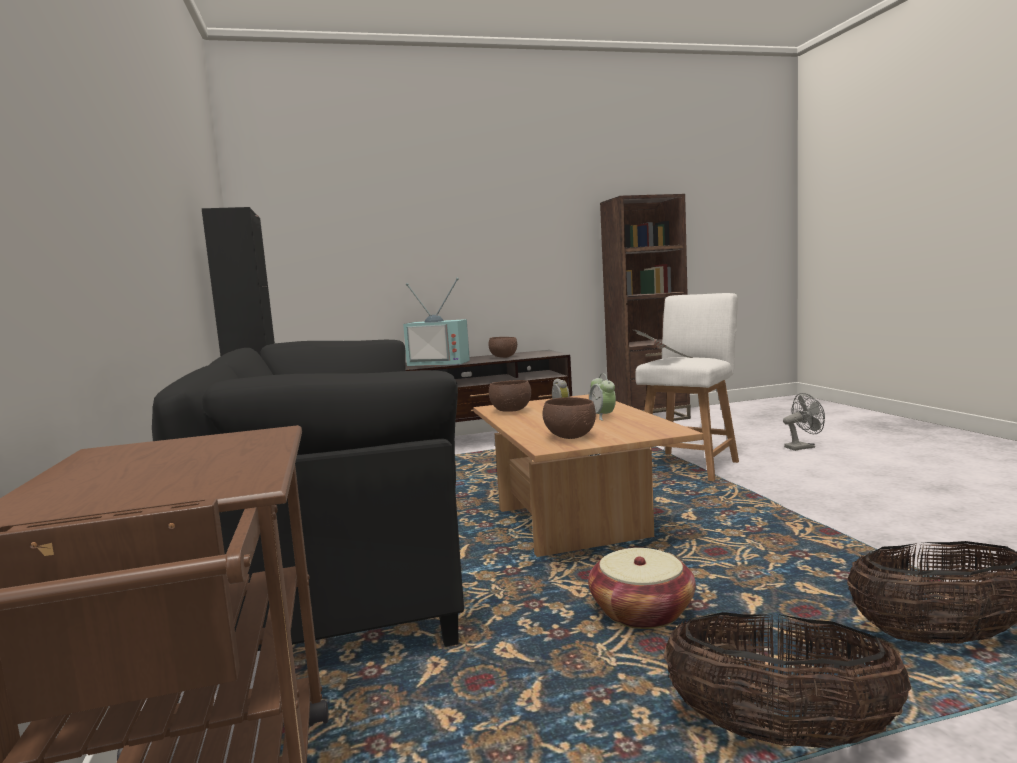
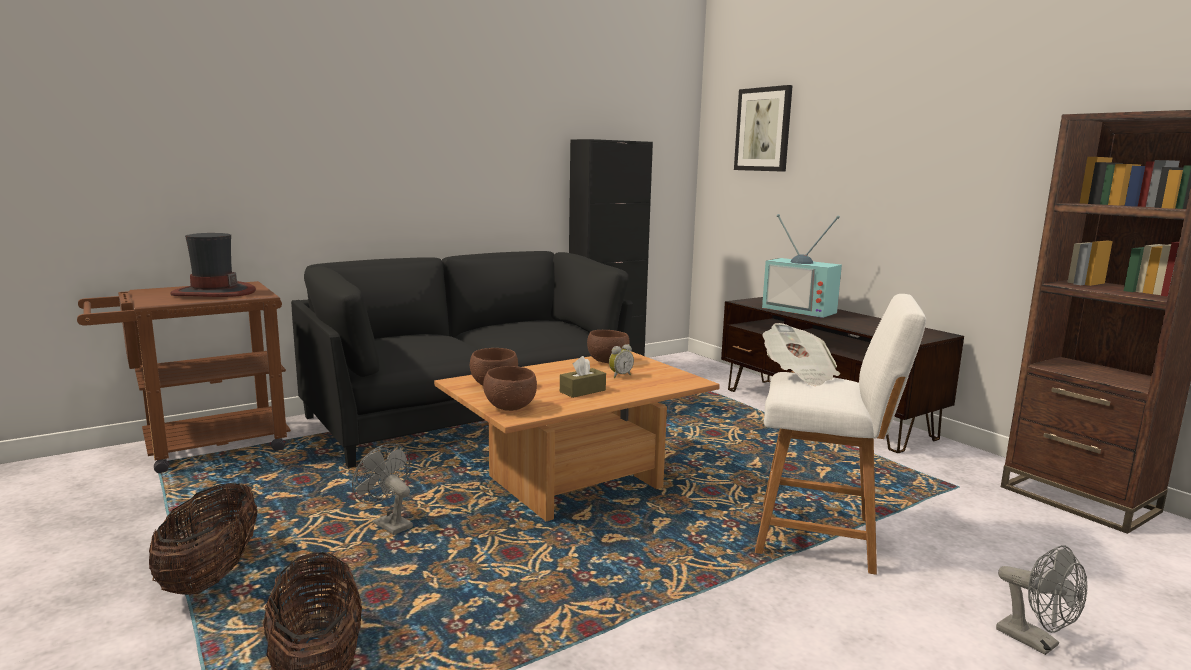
camera: 70 degrees right, 5 degrees up
(183, 458) = (213, 292): none -> hat
(325, 212) = (763, 129): none -> picture
(440, 362) = (801, 310): television -> television turned 45 degrees counterclockwise
(504, 357) = (862, 324): brown bowl -> brown bowl (509, 408)
(602, 416) = (582, 391): alarm clock -> brown tissue box
(642, 612) = (388, 524): basket -> grey fan

